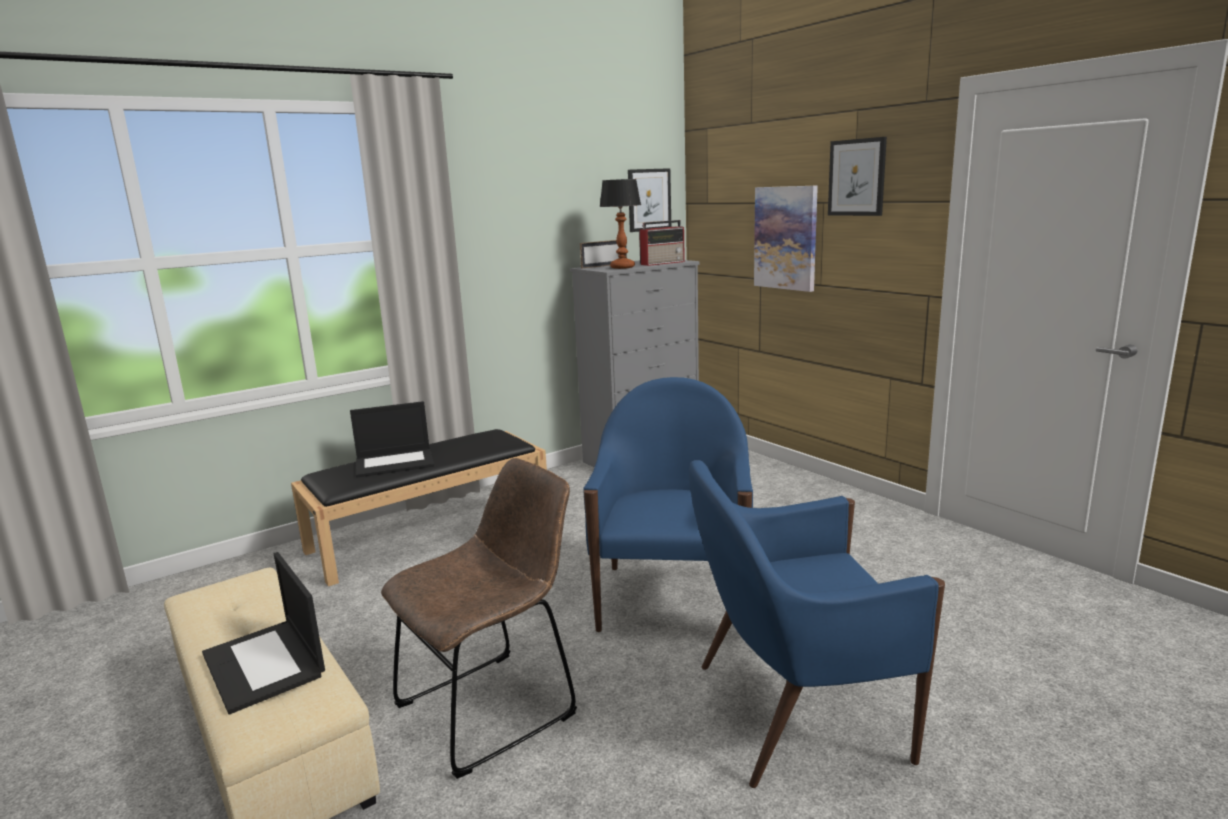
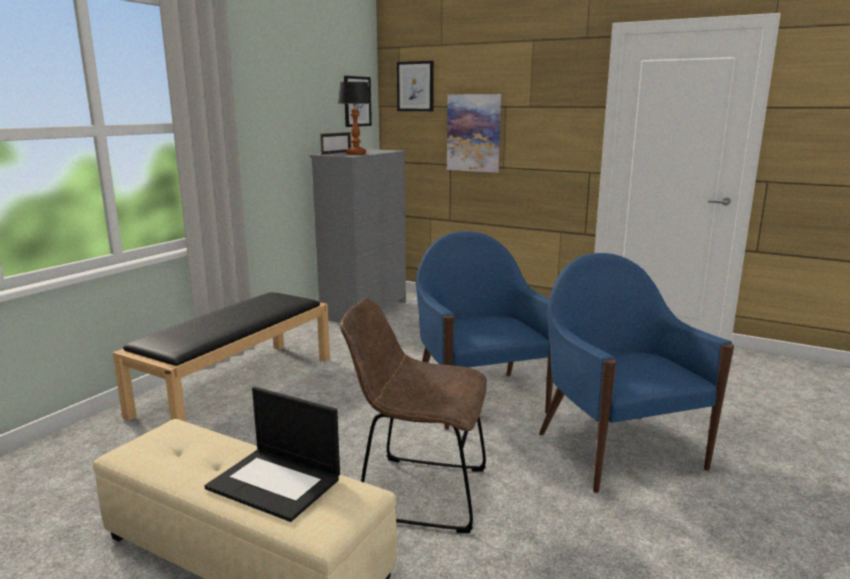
camera: 25 degrees left, 0 degrees up
(395, 462) = (211, 324): laptop -> none
(494, 706) = (417, 492): brown chair -> brown chair turned 105 degrees counterclockwise
(663, 263) = (381, 151): radio -> none
(794, 711) = (617, 449): blue armchair -> blue armchair turned 105 degrees clockwise
(857, 177) = (533, 89): picture -> picture (415, 86)

